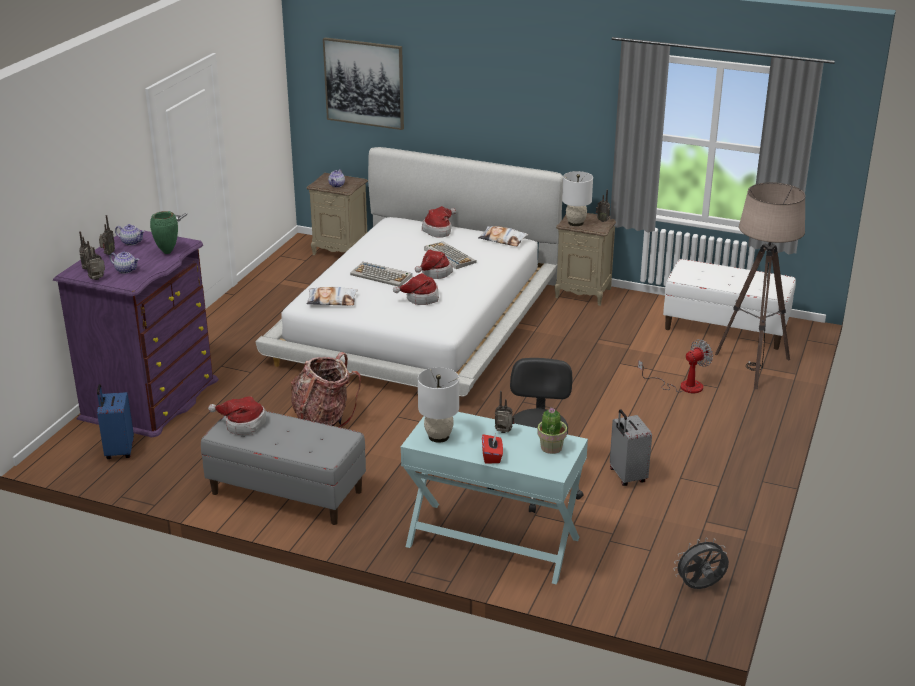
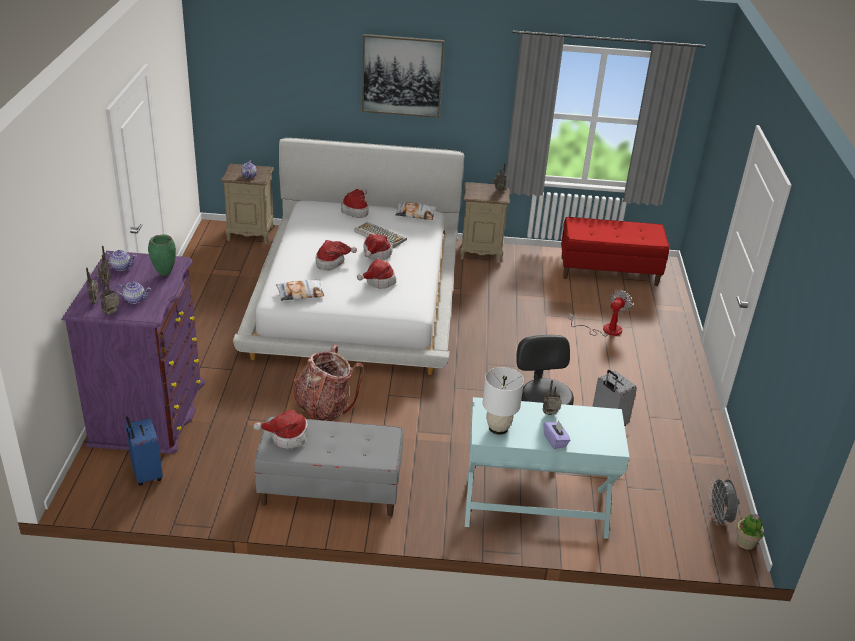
camera: 20 degrees left, 5 degrees up
(364, 83) = (269, 79): picture -> picture (402, 76)
(382, 275) = (331, 262): keyboard -> hat
(492, 456) = (555, 441): red tissue box -> purple tissue box
(551, 448) = (598, 423): potted plant -> potted plant (745, 543)
(575, 223) = (478, 194): white table lamp -> none
(700, 587) = (719, 518): grey fan -> grey fan turned 60 degrees counterclockwise
(725, 328) = (609, 271): white bench -> red bench
(753, 367) = (648, 304): floor lamp -> none

